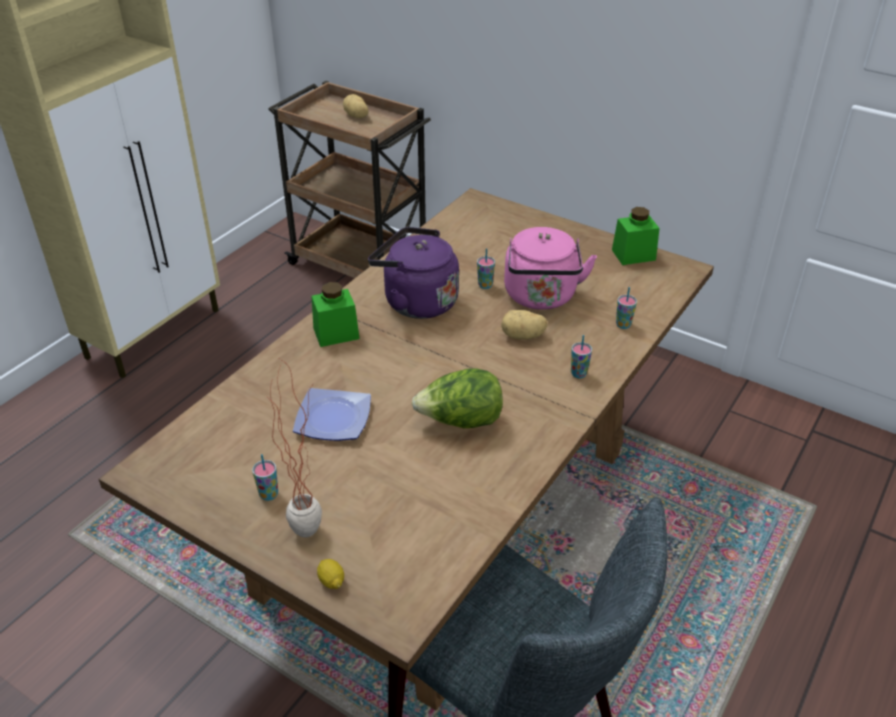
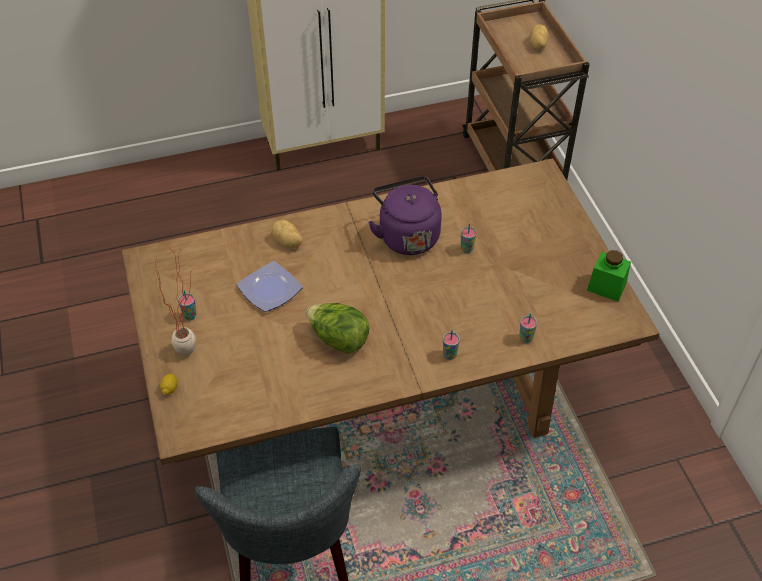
camera: 40 degrees right, 10 degrees up
(336, 333) = (332, 229): green jar -> none
(523, 336) = (446, 304): potato -> potato (287, 242)
(541, 297) = (494, 282): pink kettle -> none

